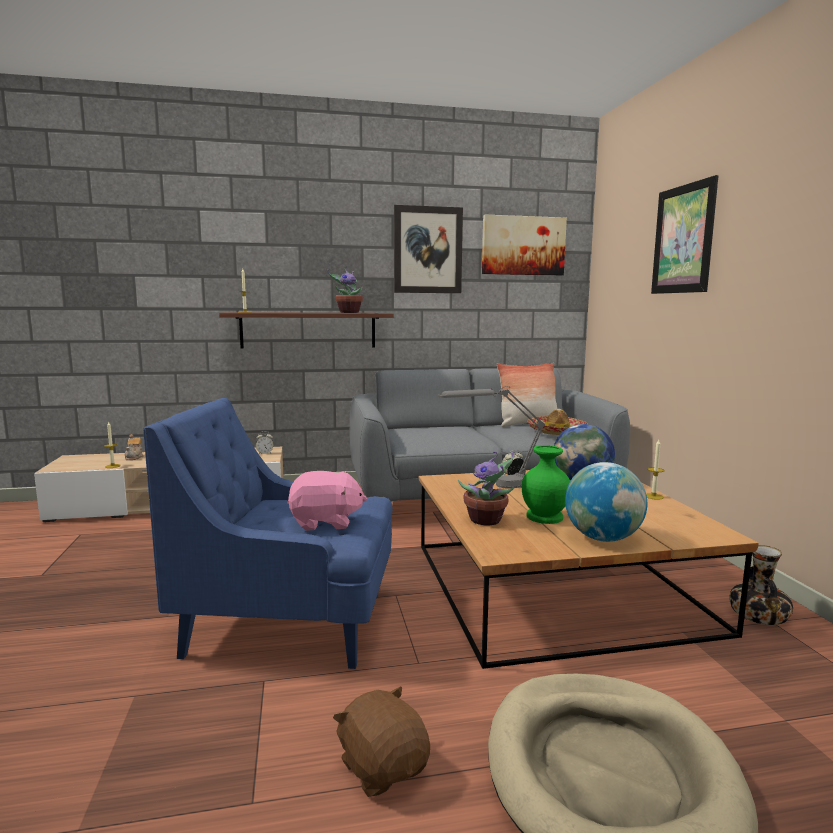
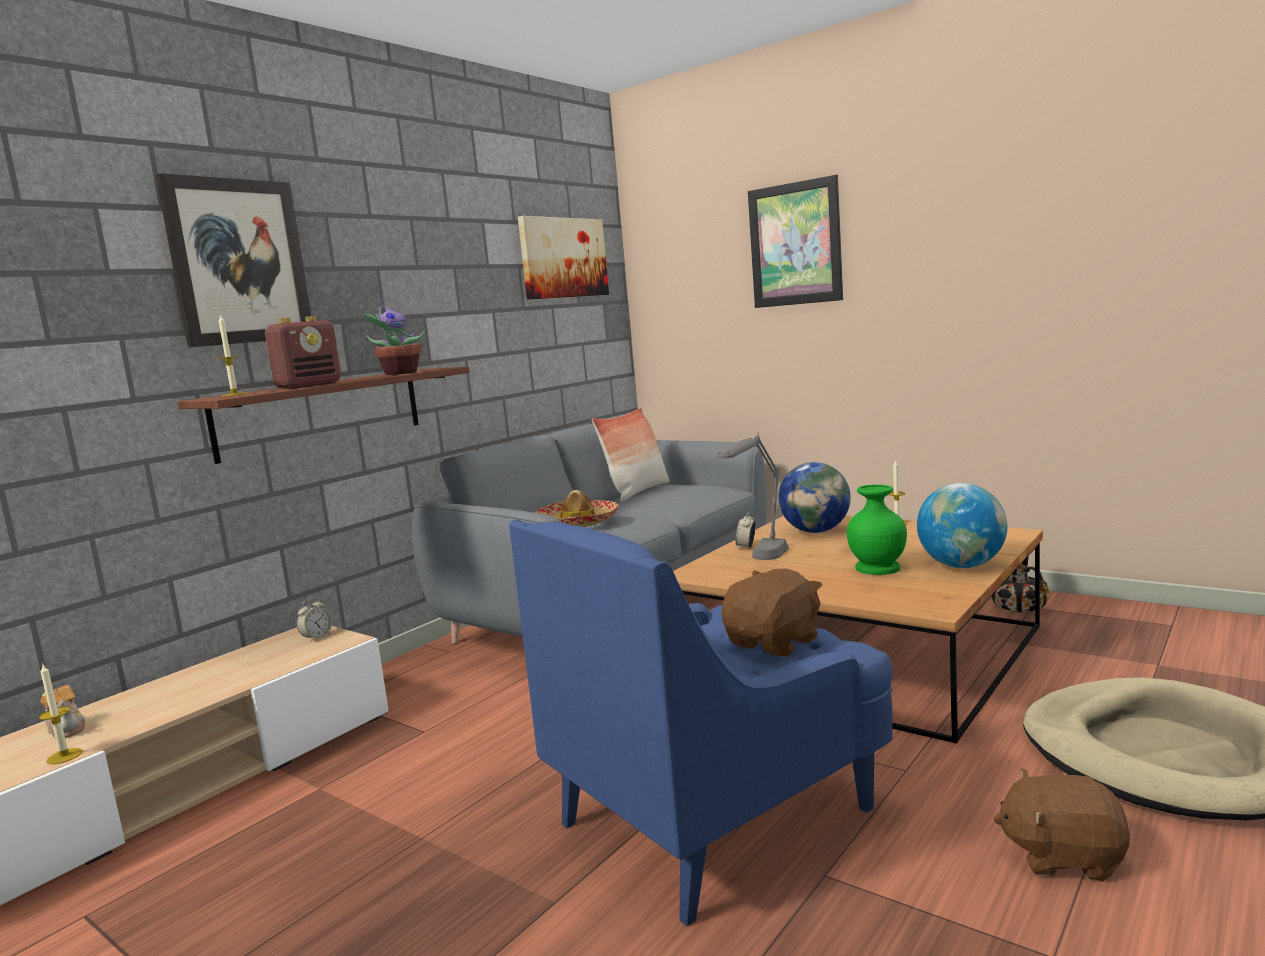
camera: 40 degrees left, 0 degrees up
(284, 312) = (309, 385): none -> radio
(325, 522) = (774, 643): pink plush toy -> brown plush toy
(427, 250) = (462, 269): picture -> picture (239, 262)
(487, 520) = (848, 589): potted plant -> none
(556, 431) = (695, 490): hat -> hat (578, 522)

